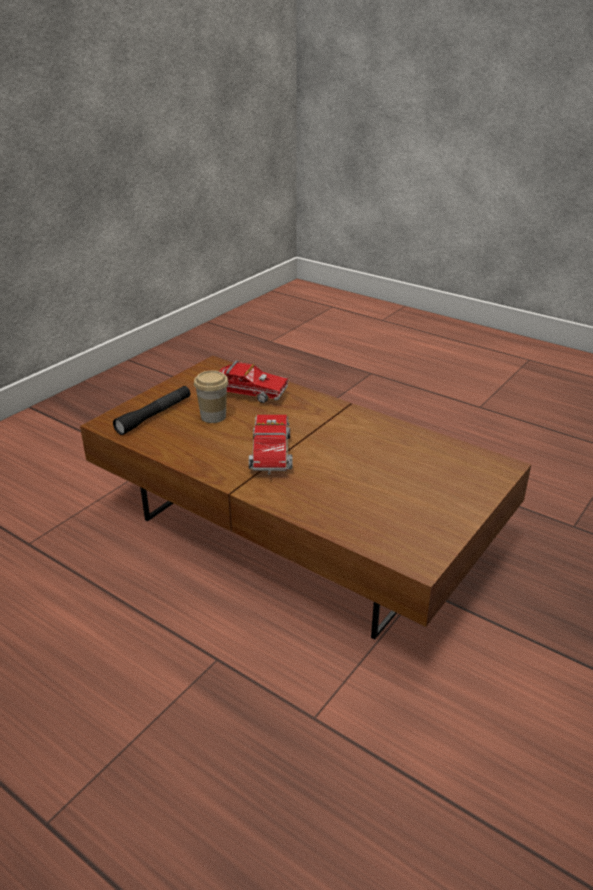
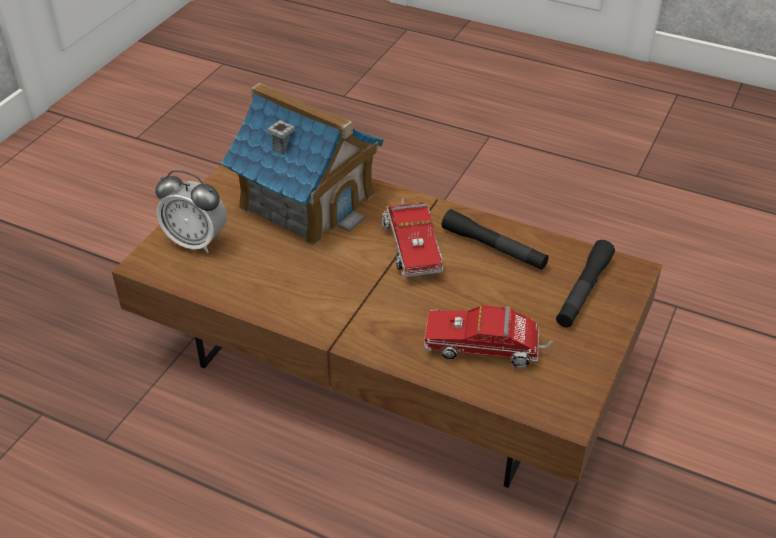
camera: 170 degrees right, 10 degrees up
(202, 448) = (493, 248): none -> black flashlight
(213, 416) = (508, 299): cup -> none
(359, 504) = (307, 201): none -> toy house
(462, 478) = (196, 242): none -> alarm clock

